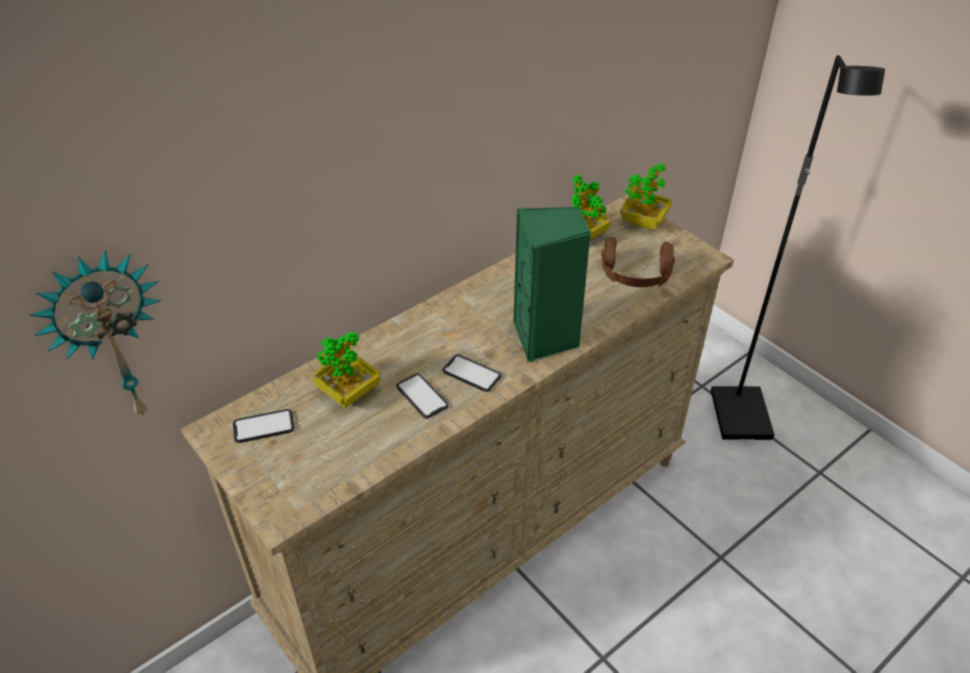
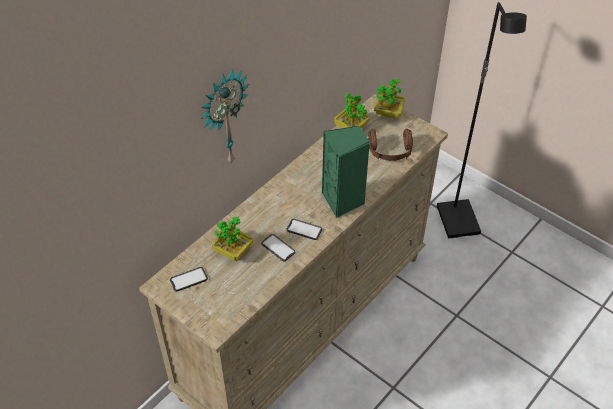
camera: 10 degrees left, 5 degrees up
(109, 338) = (106, 243): wall clock -> wall clock (223, 119)

